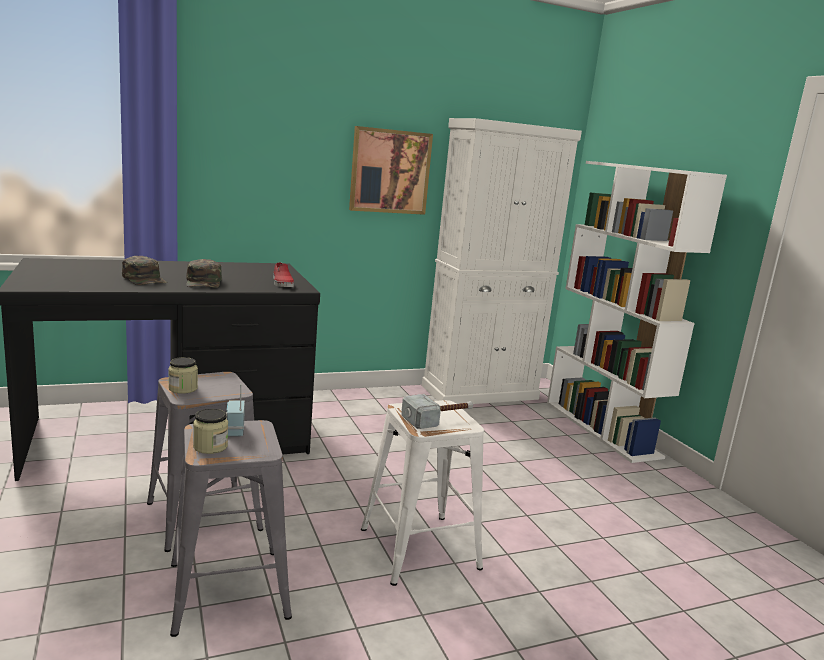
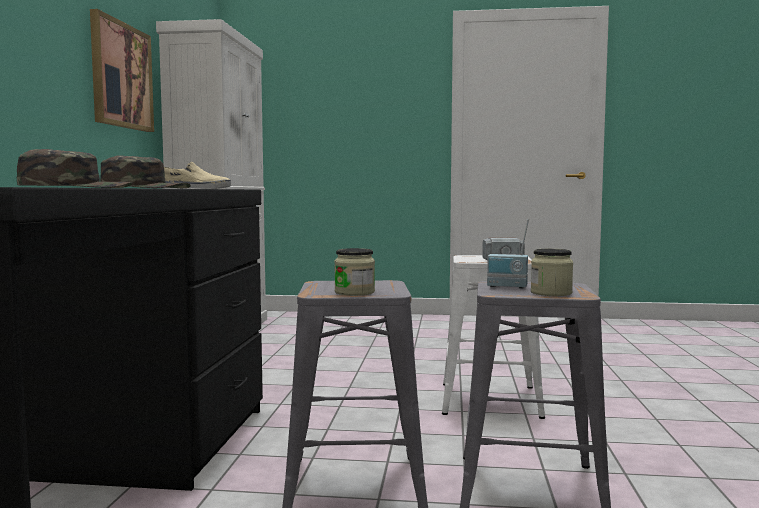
camera: 60 degrees left, 10 degrees down
(282, 282) = (194, 188): red shoe -> beige shoe
(602, 429) = (345, 317): white bookcase -> none

